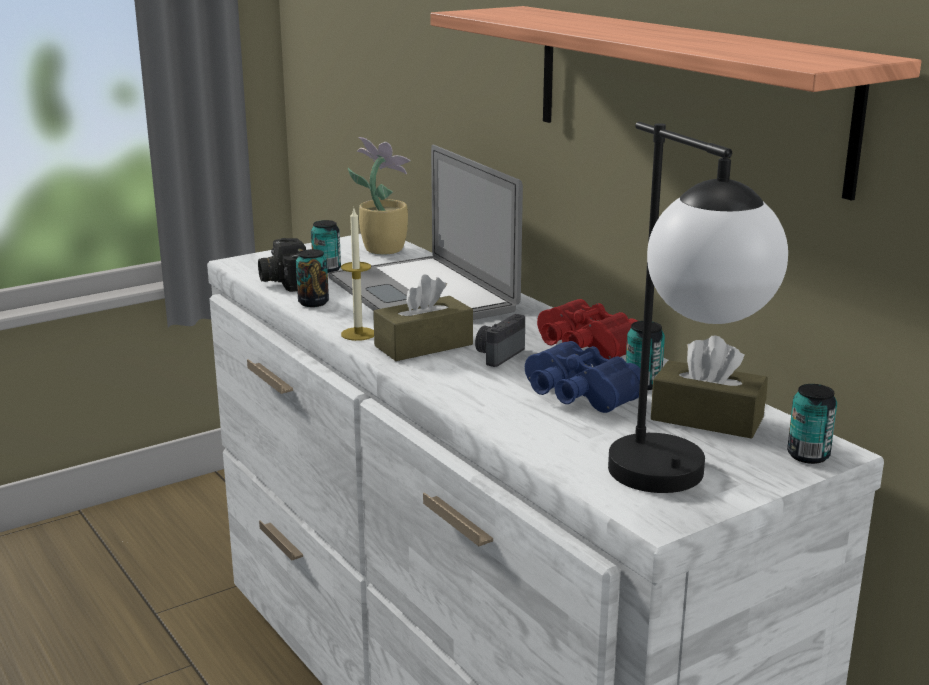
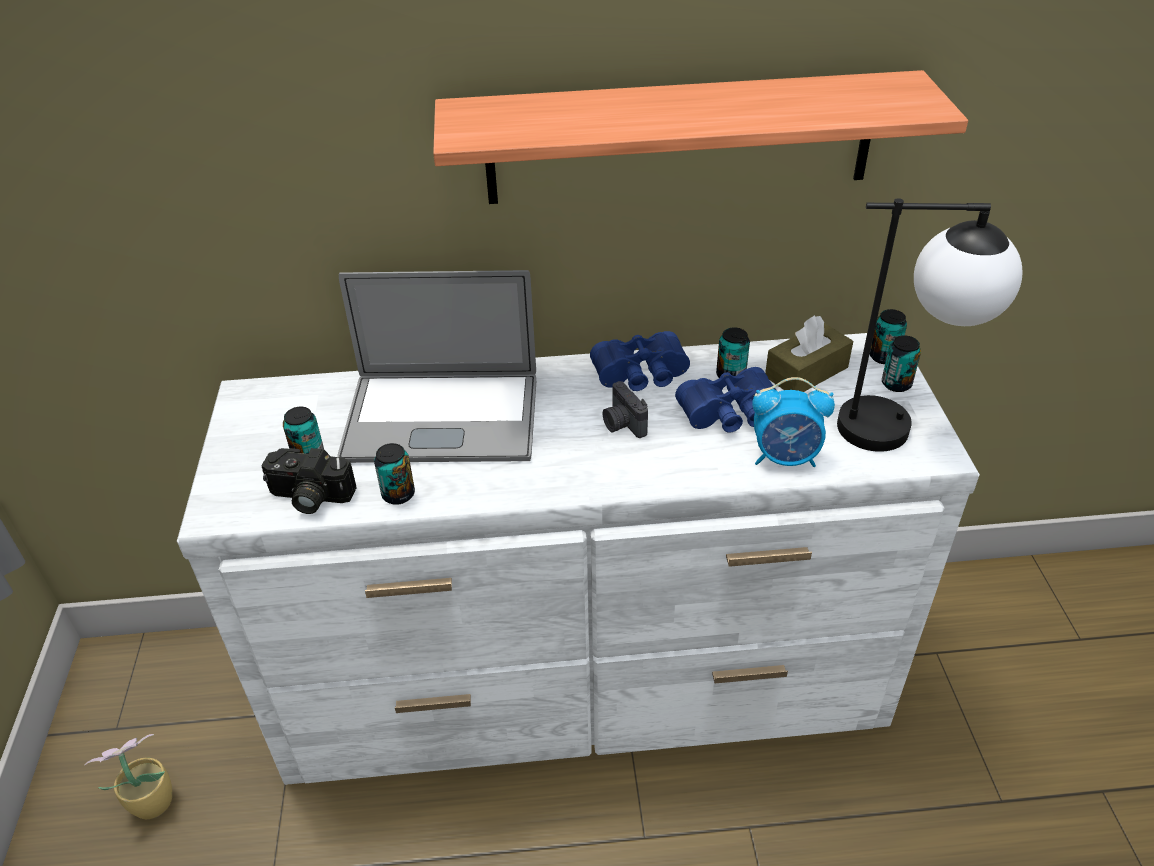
camera: 60 degrees left, 20 degrees up
(358, 334) = (509, 489): candle -> none
(383, 249) = (287, 399): potted plant -> potted plant (150, 803)
(423, 345) = (569, 458): brown tissue box -> none
(540, 433) = (785, 458): none -> alarm clock
(582, 348) = (642, 376): red binoculars -> blue binoculars
(763, 471) = (896, 384): none -> can

